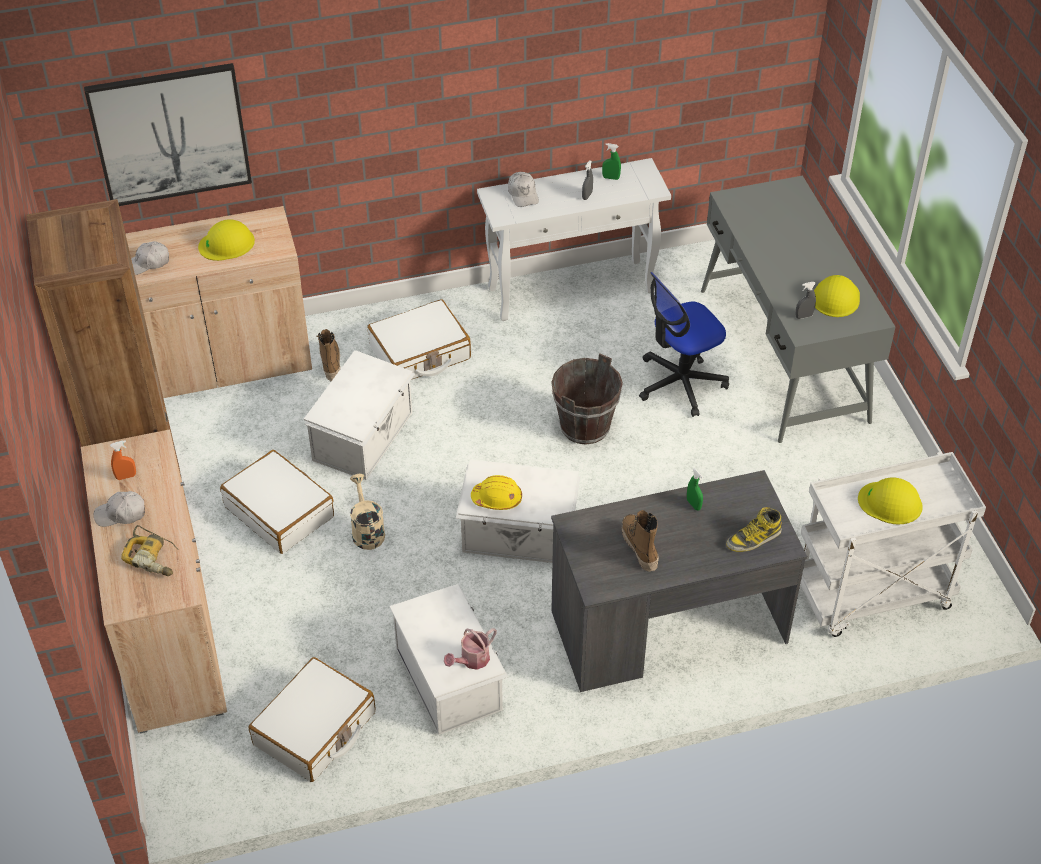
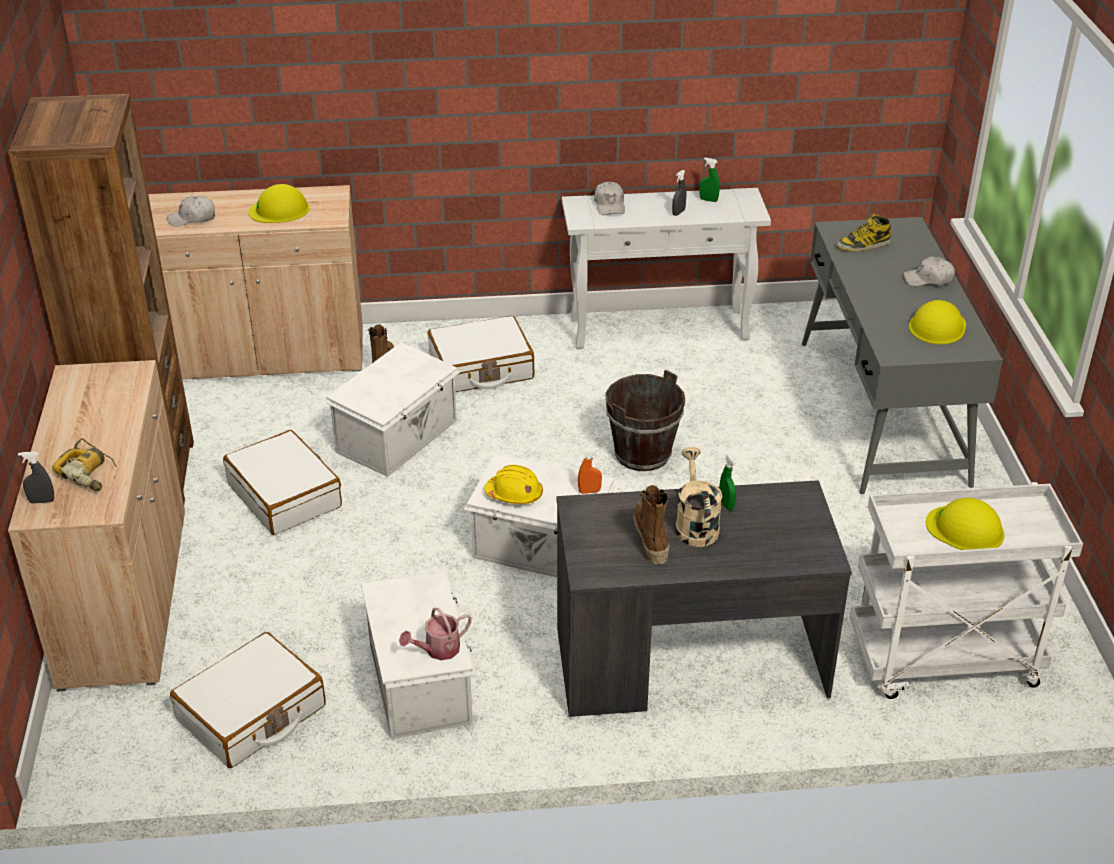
camera: 10 degrees right, 10 degrees down
(121, 514) = (71, 429): white cap -> white cap (928, 279)
(126, 476) = (91, 396): orange spray bottle -> orange spray bottle (589, 491)
(170, 134) = (232, 84): picture -> none
(366, 530) = (373, 524): beige watering can -> beige watering can (695, 524)
(680, 383) = (759, 425): office chair -> none
(753, 539) = (790, 546): boot -> boot (863, 245)
(803, 316) = (896, 339): grey spray bottle -> grey spray bottle (42, 501)

